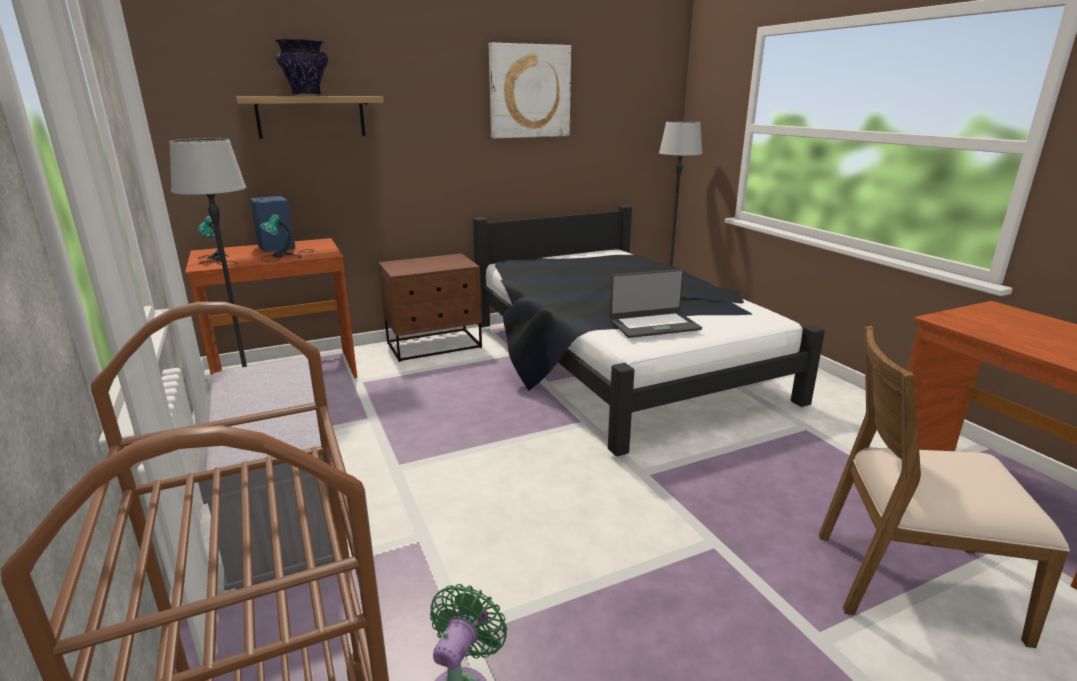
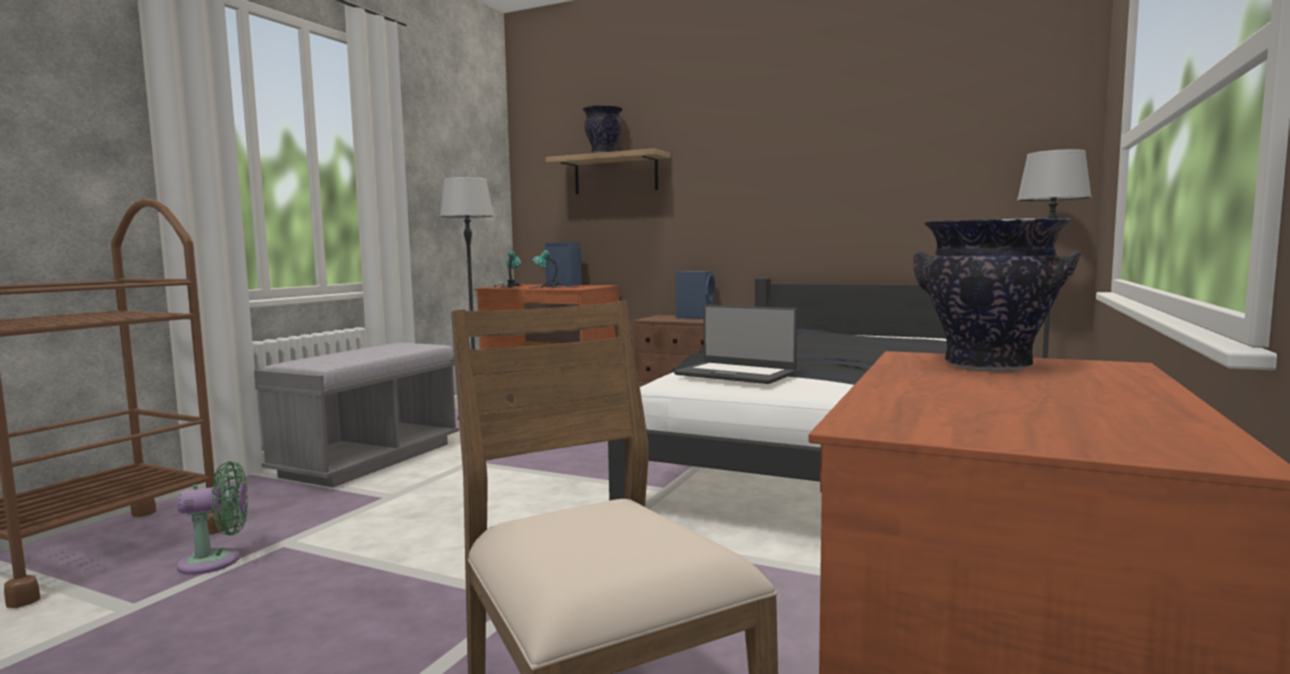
camera: 50 degrees right, 15 degrees down
(427, 261) = (695, 317): none -> blue speaker
(529, 91) = (836, 135): picture -> none
(987, 321) = (987, 366): none -> vase

